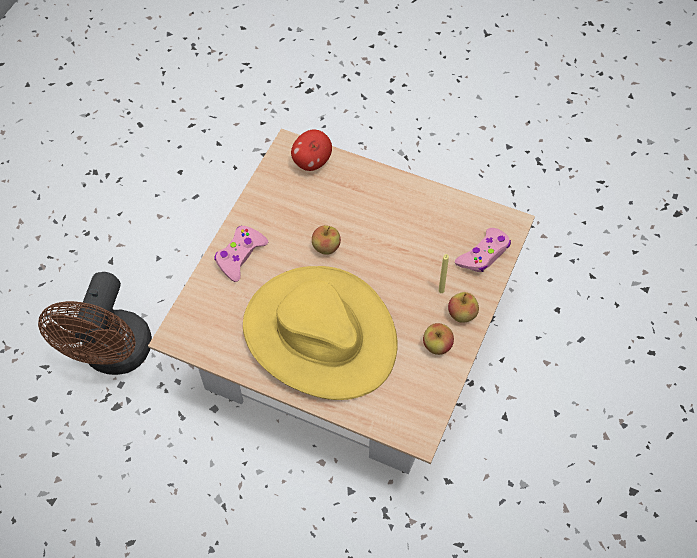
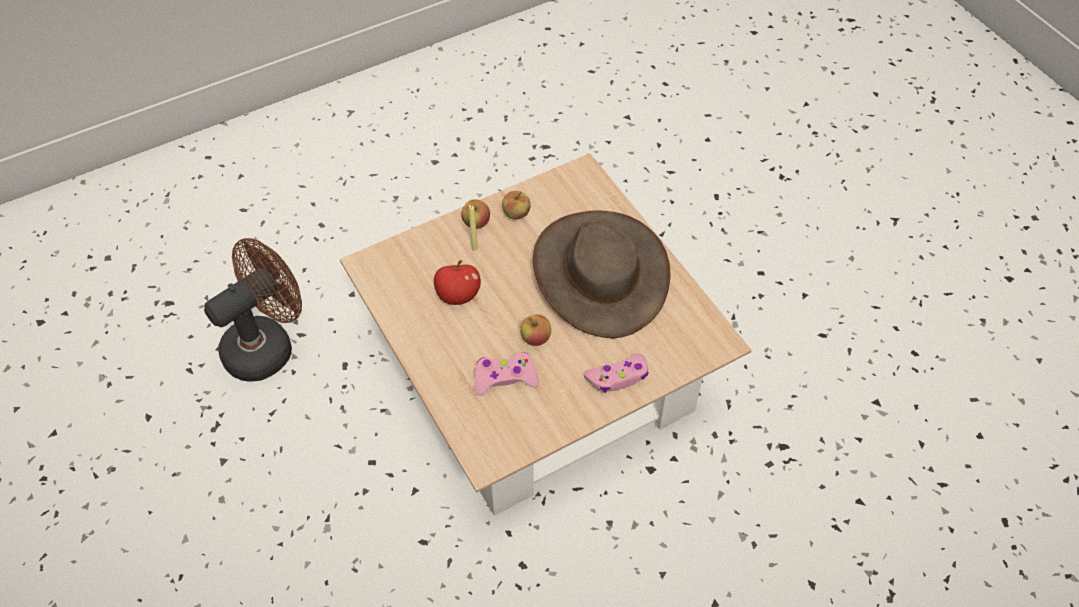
camera: 145 degrees left, 5 degrees down
(115, 356) = (762, 494): brown fan -> brown fan (267, 345)
(312, 162) = (478, 429): apple -> apple (458, 296)
(319, 335) = (600, 273): yellow hat -> brown hat
(484, 255) = (413, 254): pink game controller -> pink game controller (505, 378)

